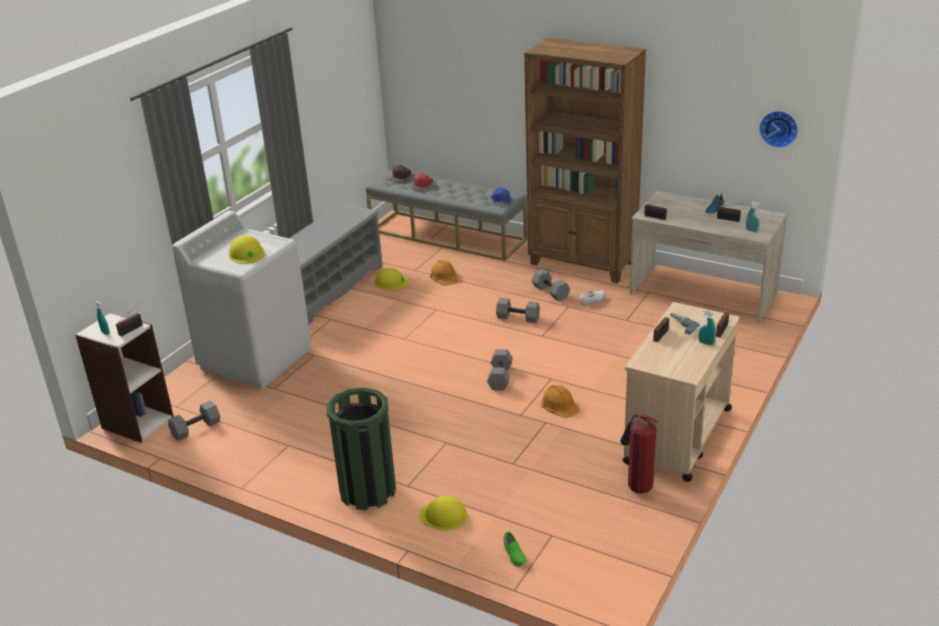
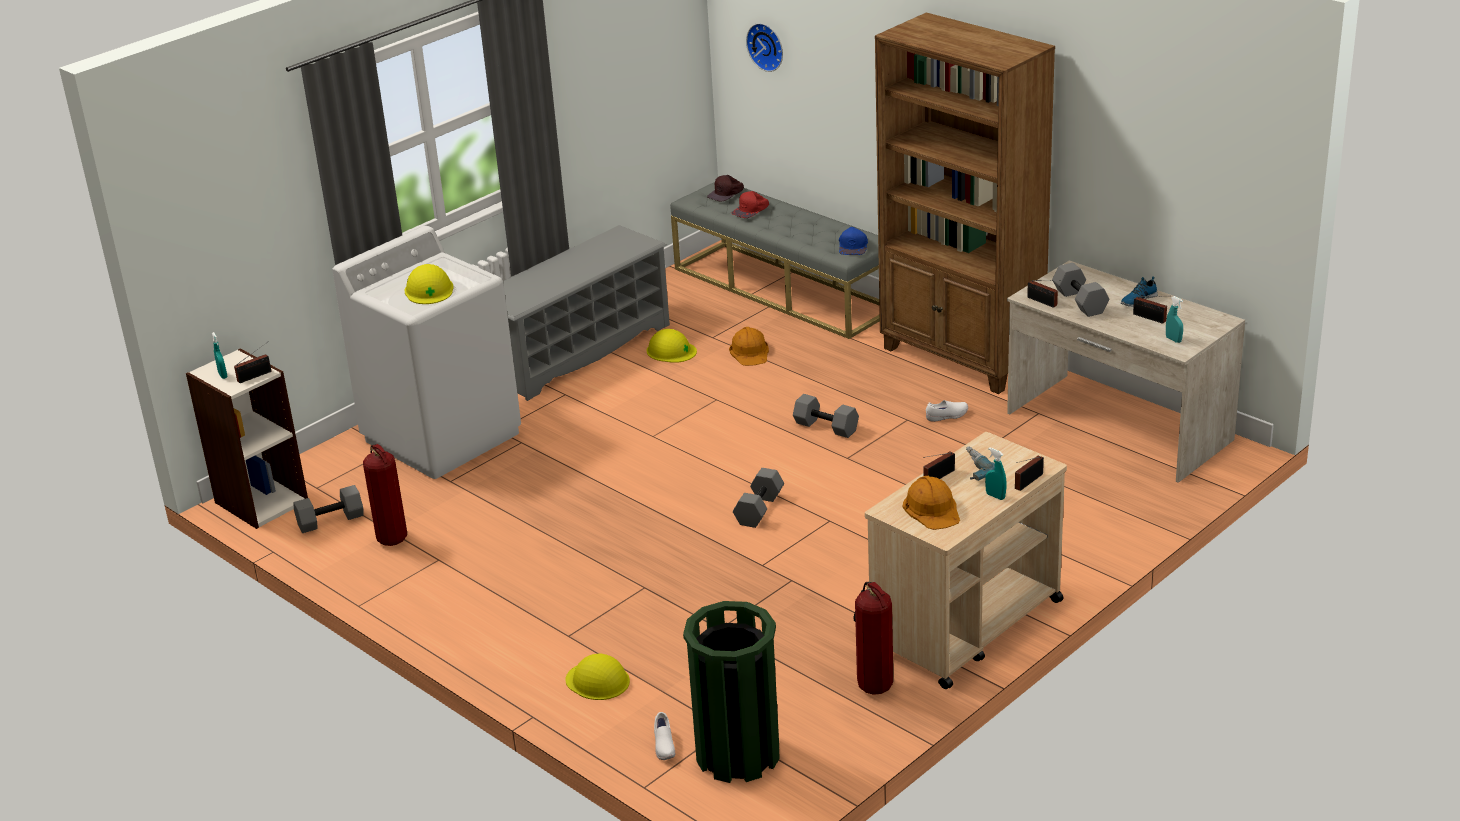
camera: 15 degrees right, 0 degrees up
(246, 435) = (390, 539): none -> fire extinguisher
(367, 491) = (514, 634): green trash can -> green trash can (737, 754)
(514, 556) = (664, 746): green shoe -> white shoe
(549, 292) = (891, 395): grey dumbbell -> grey dumbbell (1078, 301)
(560, 404) = (823, 559): orange hard hat -> orange hard hat (932, 509)
(779, 128) = (1235, 187): wall clock -> wall clock (767, 46)

